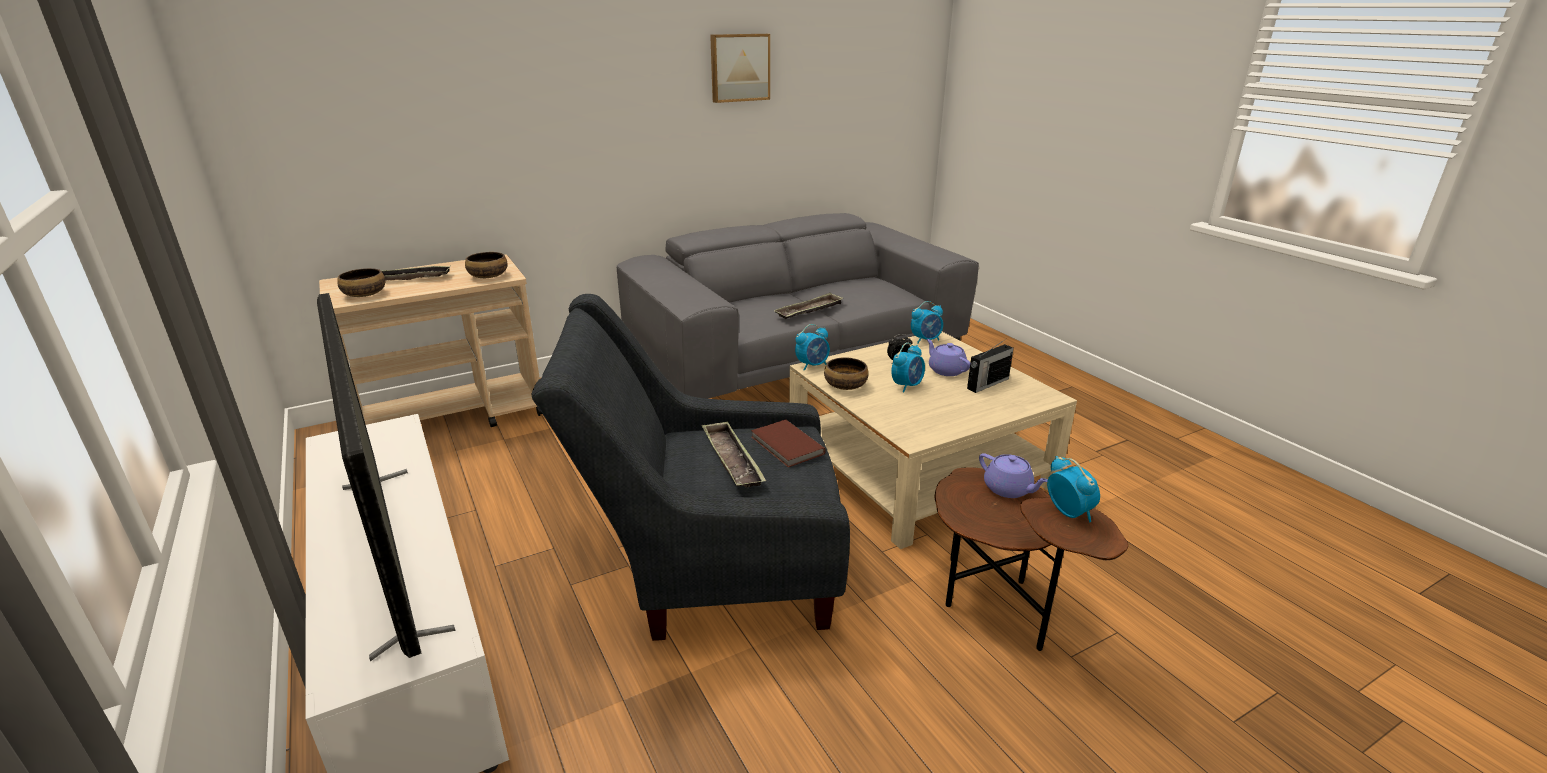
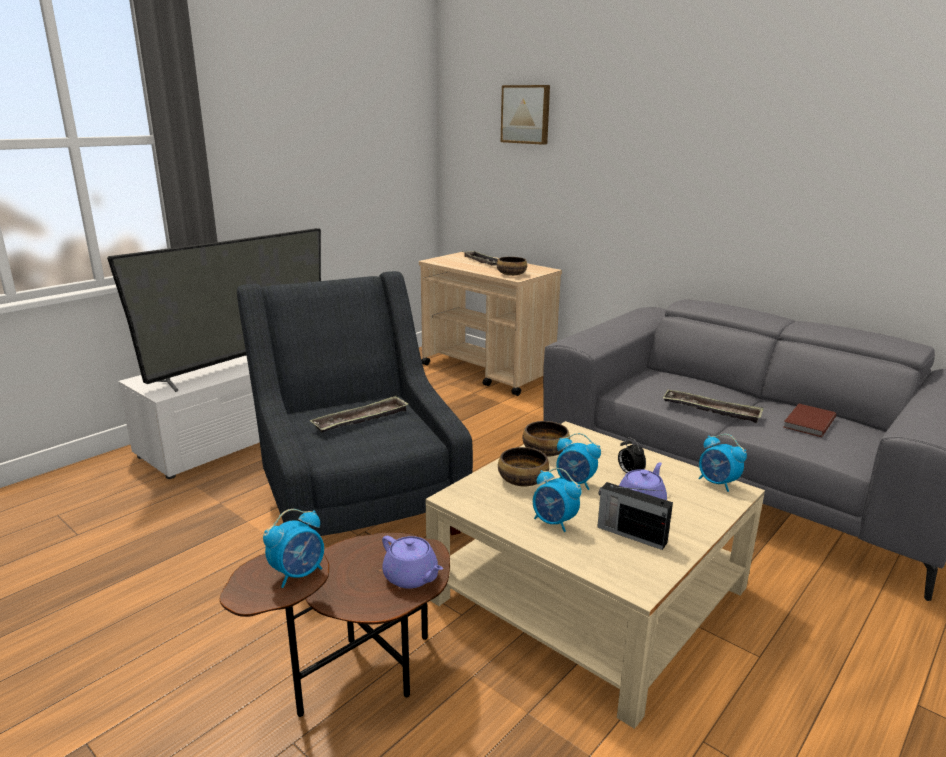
camera: 70 degrees right, 5 degrees down
(364, 294) = (448, 262): bowl -> bowl (522, 480)
(739, 67) = (818, 138): picture -> picture (526, 114)
(786, 446) = (393, 436): brown book -> brown book (807, 422)
(812, 365) = (575, 430): alarm clock -> alarm clock (554, 522)
(1008, 489) = (411, 577): purple teapot -> purple teapot turned 75 degrees counterclockwise

